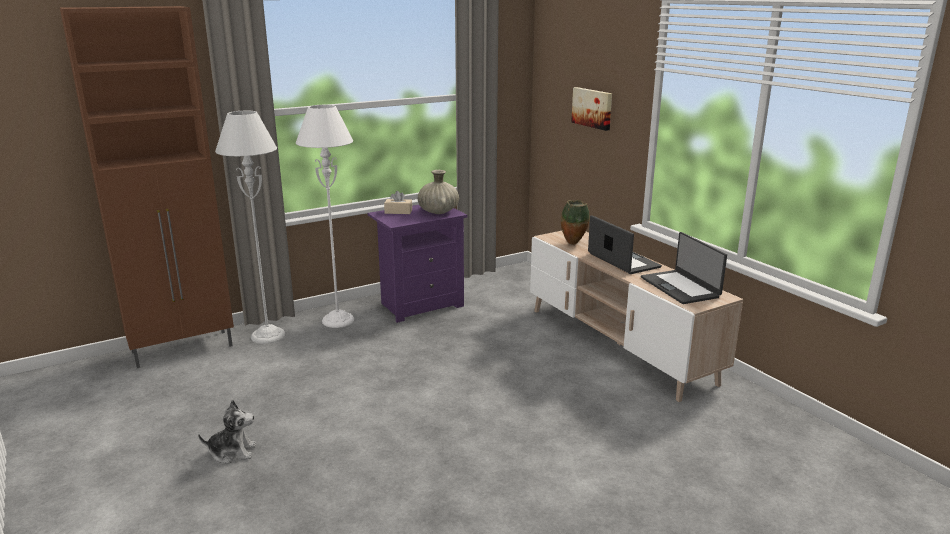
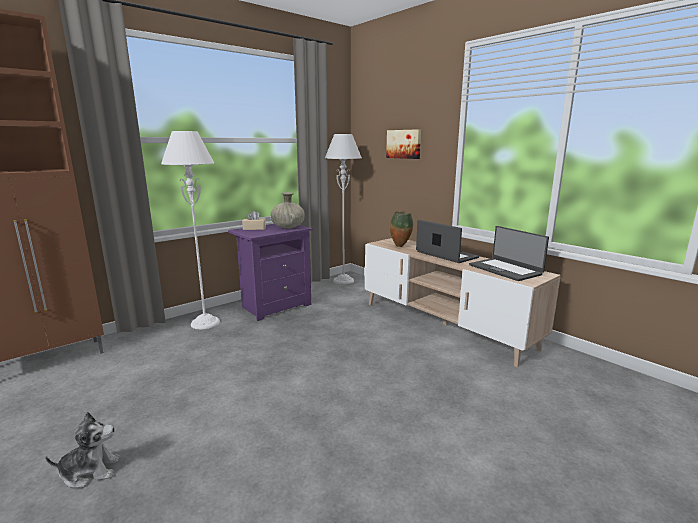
camera: 10 degrees left, 5 degrees down
(268, 336) = (139, 341): grey floor lamp -> grey floor lamp (343, 281)

